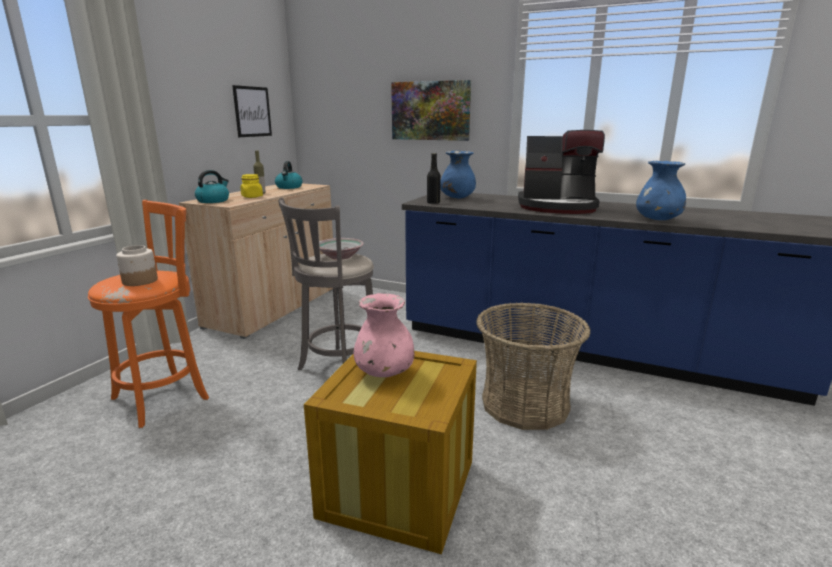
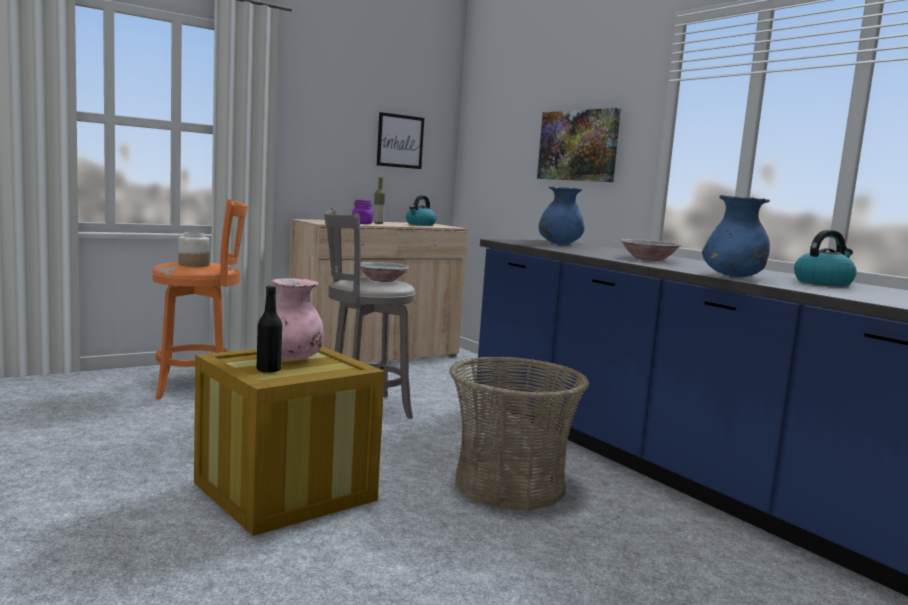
camera: 30 degrees right, 10 degrees down
(213, 201) = (320, 221): kettle -> kettle (823, 283)
(252, 197) = (362, 223): yellow jar -> purple jar
(433, 203) = (515, 242): black bottle -> black bottle (268, 370)
(557, 207) = (649, 259): coffee machine -> bowl

